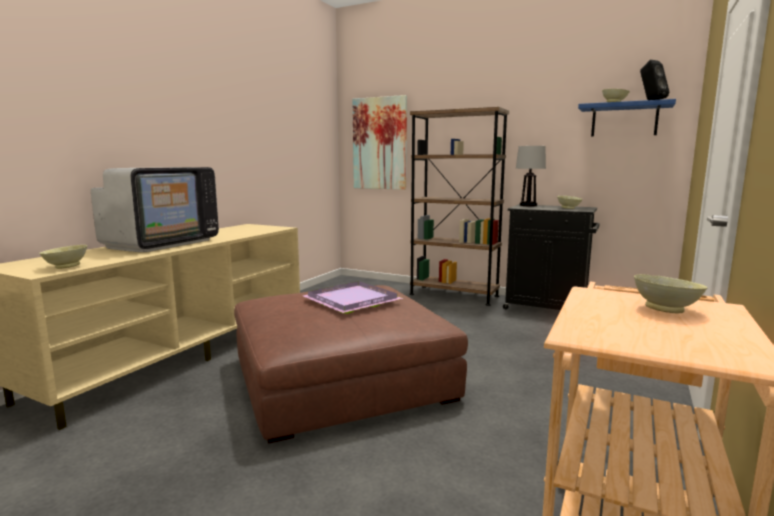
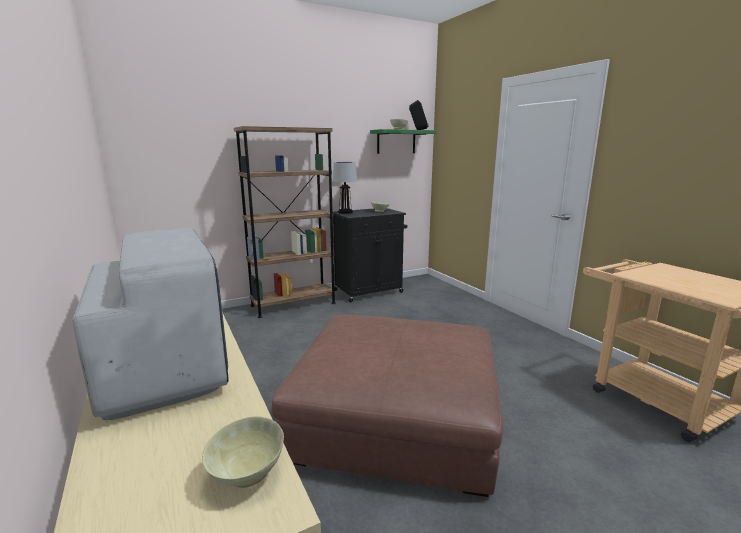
camera: 55 degrees left, 5 degrees up
(351, 301) = (396, 338): purple tray -> none
(379, 143) = (173, 158): picture -> none
(624, 120) = (396, 142): blue shelf -> green shelf
(666, 310) = (671, 274): beige bowl -> none

